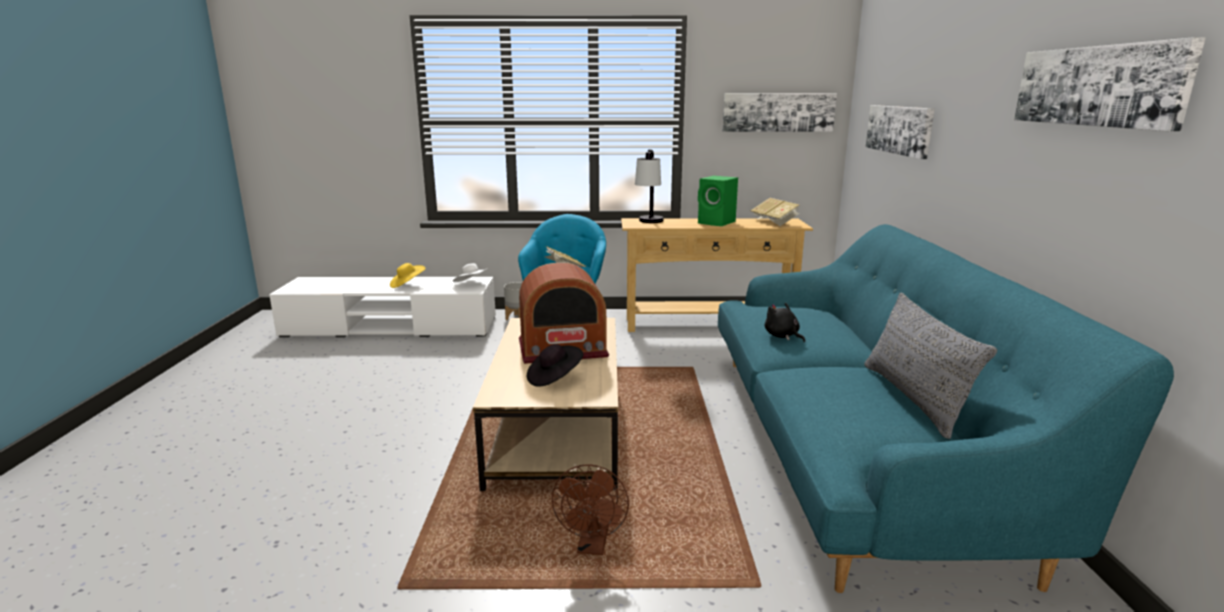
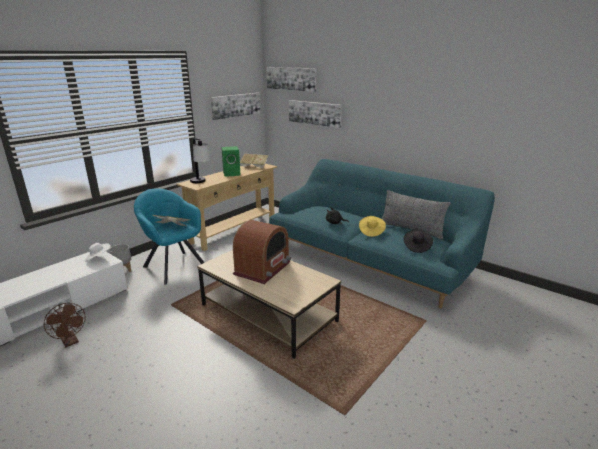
camera: 50 degrees left, 5 degrees up
(407, 284) = (46, 278): yellow hat -> yellow hat (371, 231)
(554, 378) = (293, 283): black hat -> black hat (416, 247)
(592, 546) = (369, 345): brown fan -> brown fan (70, 341)
(1098, 86) = (441, 102): picture -> picture (291, 78)

